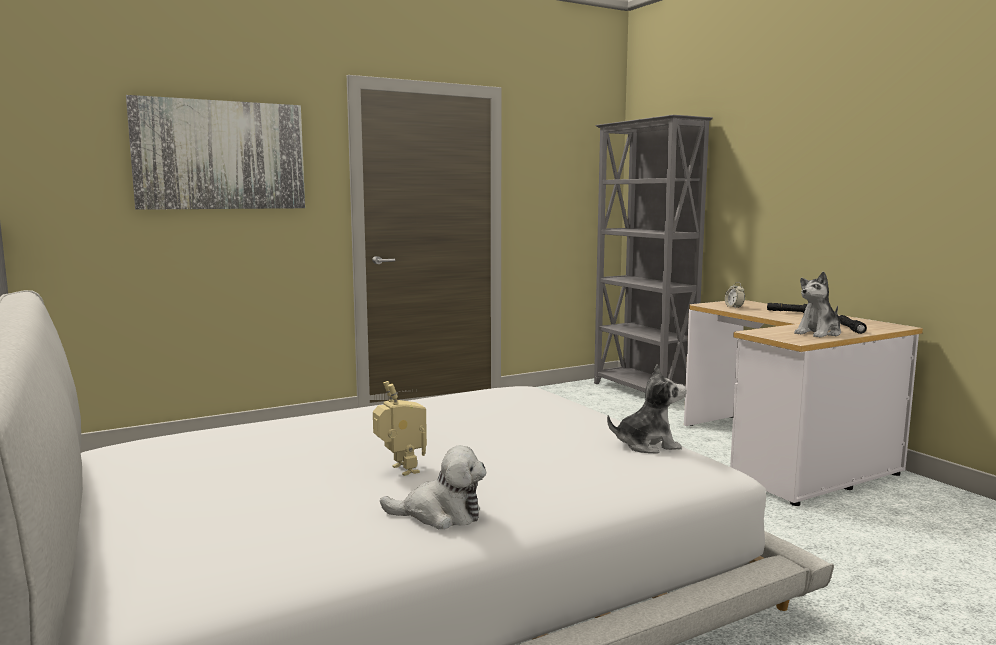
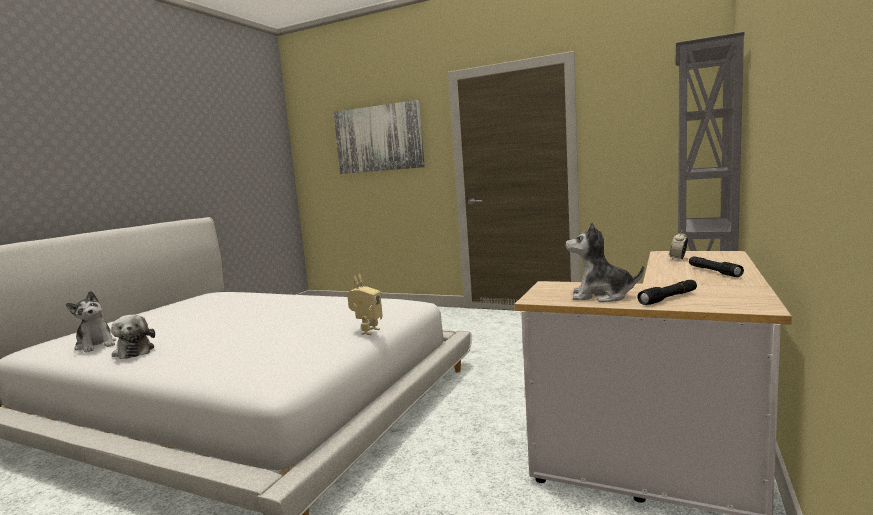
camera: 55 degrees right, 0 degrees up
(400, 470) = (197, 328): toy robot -> toy robot (367, 331)
(647, 445) = (301, 355): plush toy -> plush toy (96, 345)

